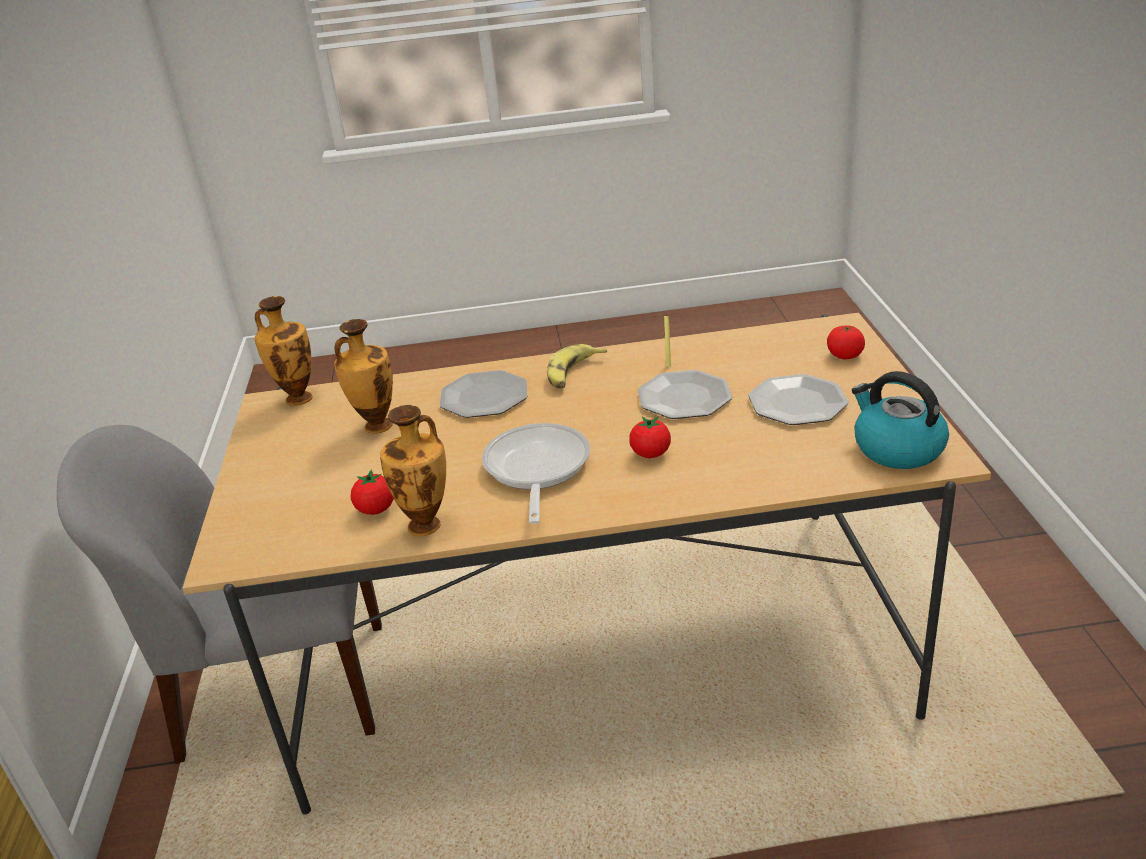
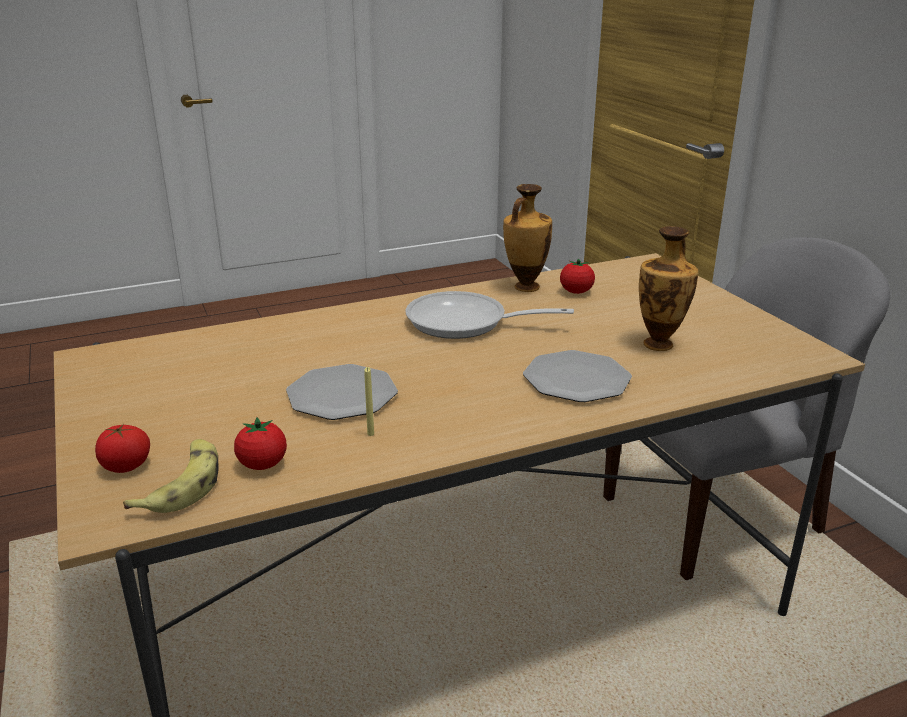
camera: 160 degrees right, 5 degrees down
(297, 398) = (792, 362): vase -> none
(536, 470) = (465, 323): frying pan -> frying pan turned 120 degrees clockwise
(573, 374) = (490, 413): banana -> banana (182, 485)
(650, 454) = (365, 341): tomato -> tomato (262, 465)
(797, 402) = (211, 398): plate -> none
(897, 449) = (127, 362): kettle -> none

